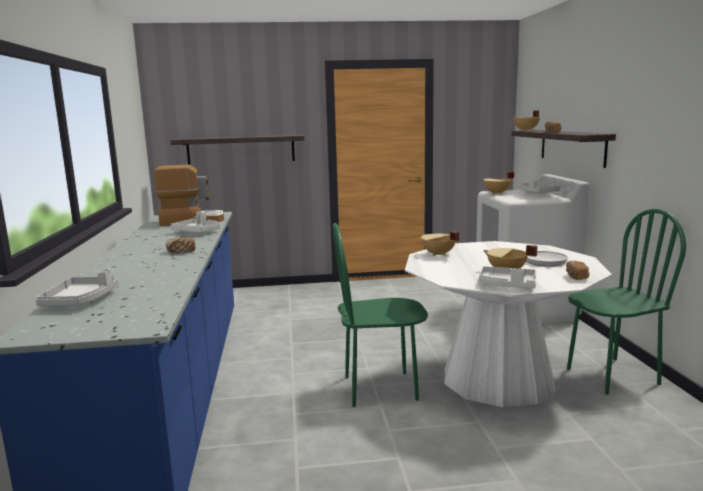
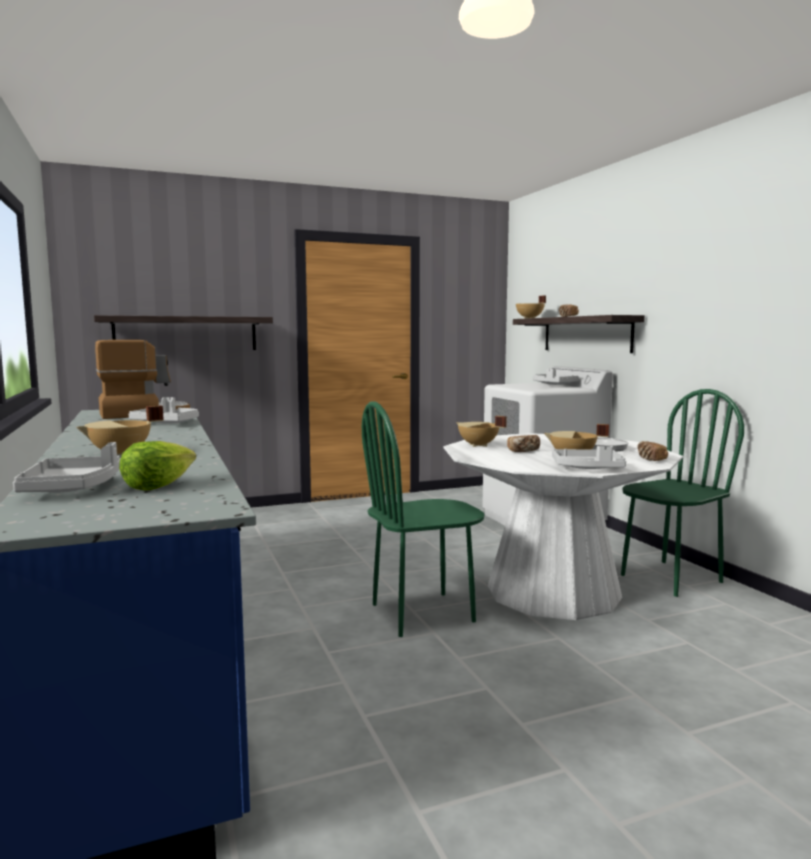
camera: 15 degrees left, 5 degrees down
(133, 301) = (158, 485): none -> lettuce
(181, 252) = (168, 440): bread -> bread (524, 451)
(497, 193) = (509, 385): beige cooking pot -> beige cooking pot (121, 454)

